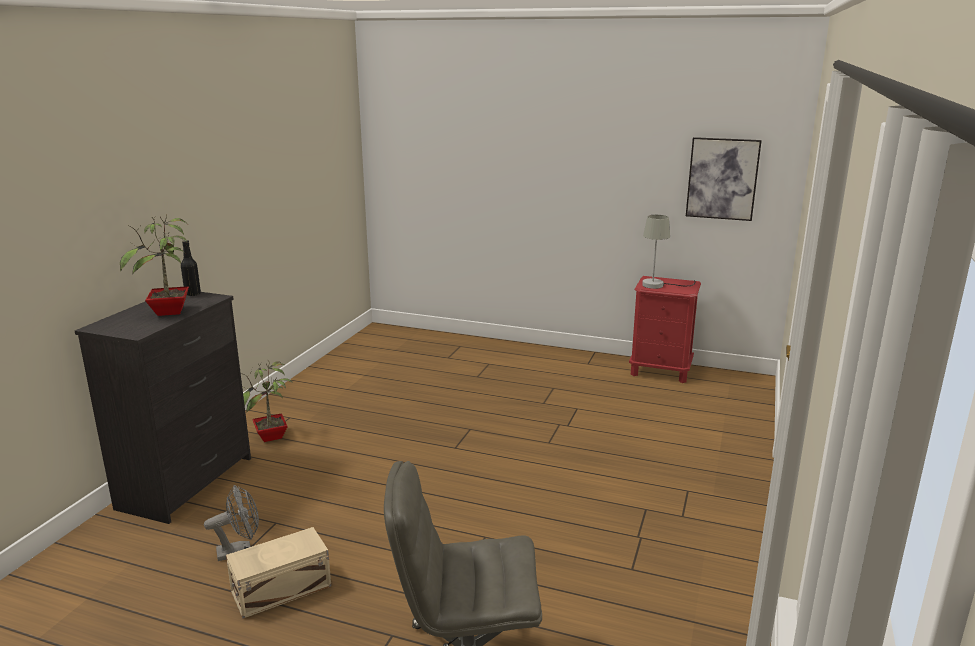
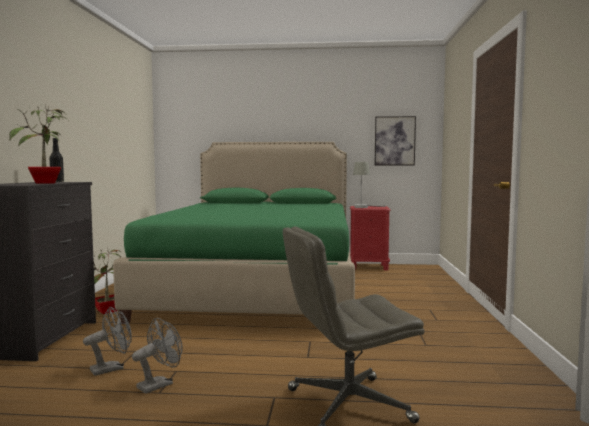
camera: 15 degrees left, 15 degrees down
(279, 588) = (159, 384): beige storage box -> grey fan
(476, 405) = (258, 287): none -> green bed

